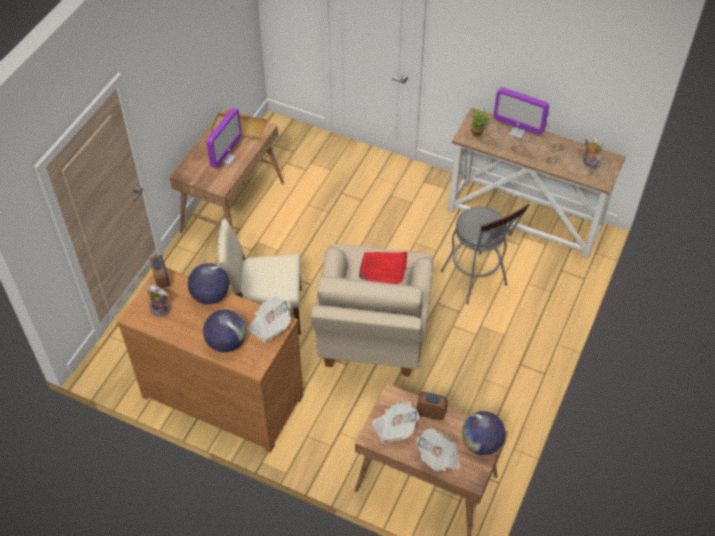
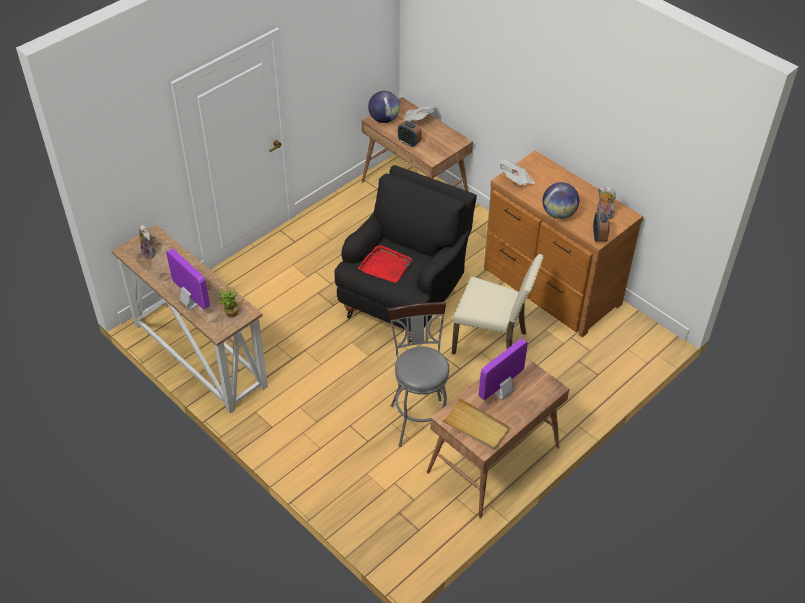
camera: 160 degrees left, 5 degrees down
(226, 342) = (554, 178): globe -> none
(373, 336) = (404, 295): beige armchair -> black armchair
(394, 428) = (440, 141): newspaper -> none
(477, 281) = (285, 312): grey stool -> grey stool (419, 417)

